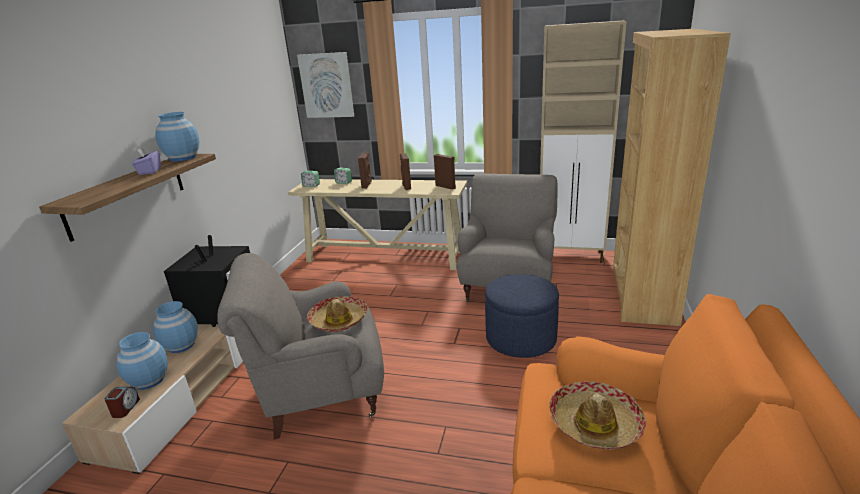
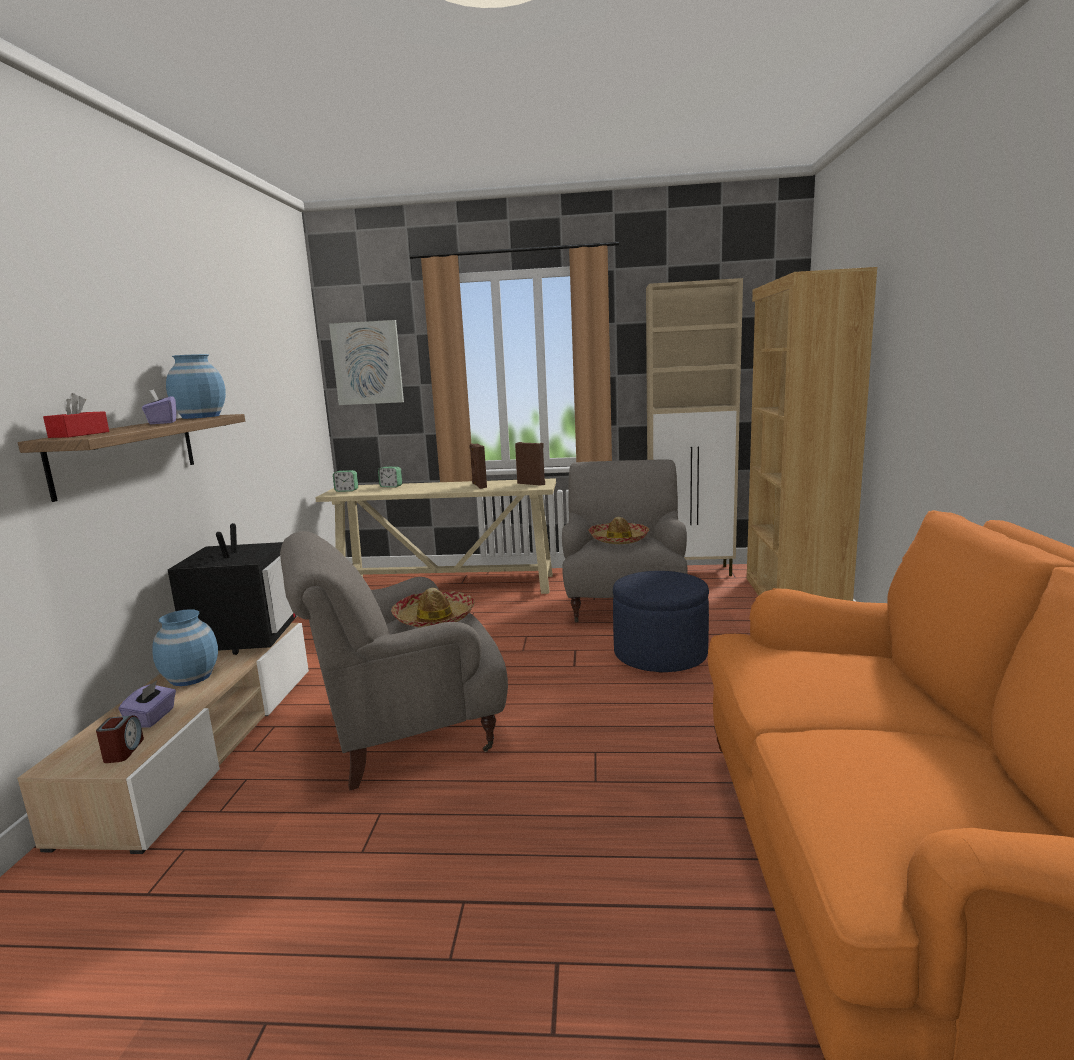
camera: 10 degrees left, 10 degrees down
(82, 195) = (79, 434): none -> red tissue box
(149, 380) = (152, 718): blue vase -> purple tissue box
(367, 185) = (424, 487): brown speaker -> none
(594, 423) = (830, 670): hat -> hat (618, 539)

